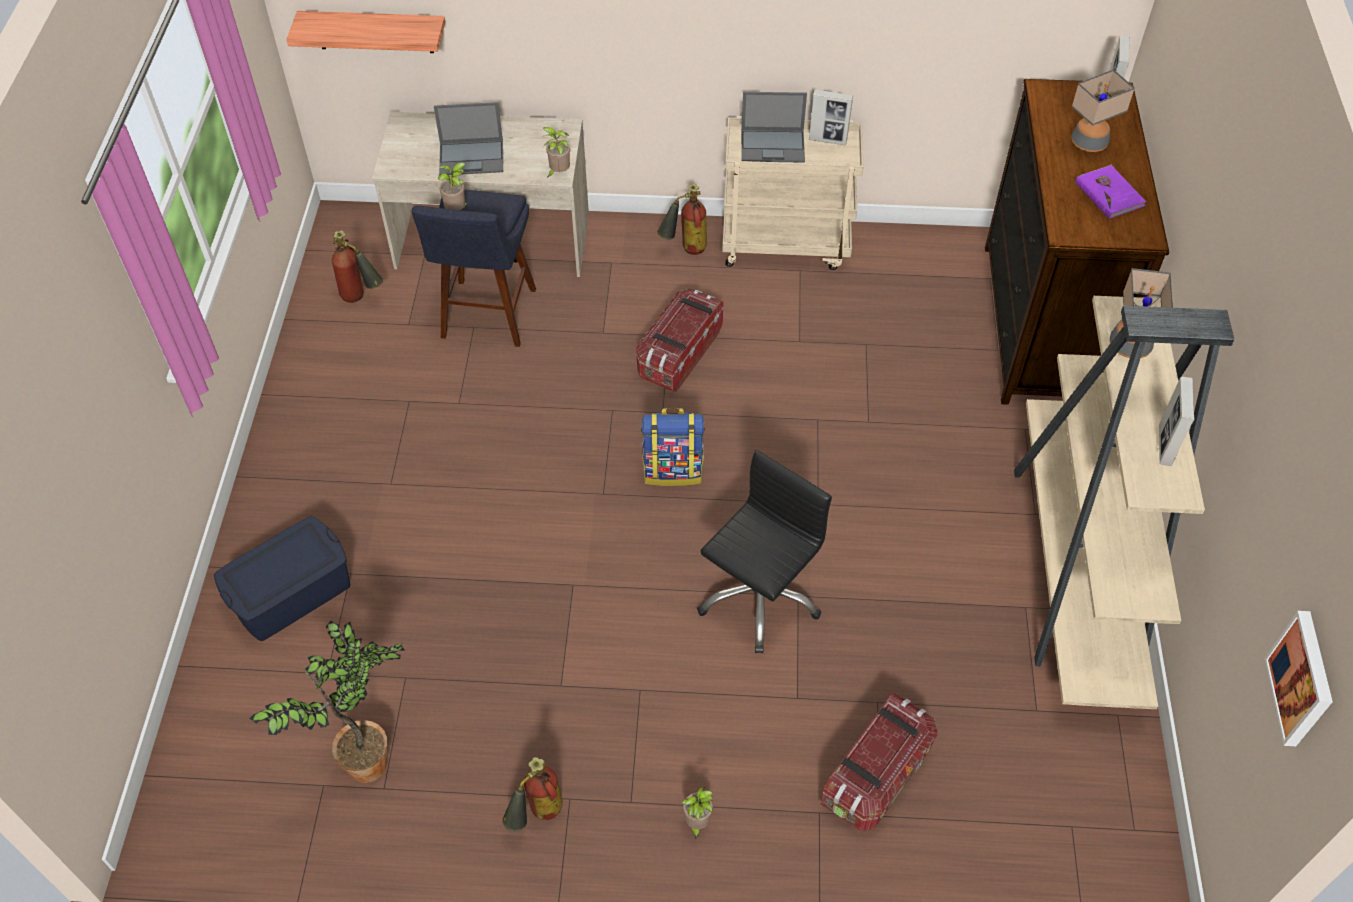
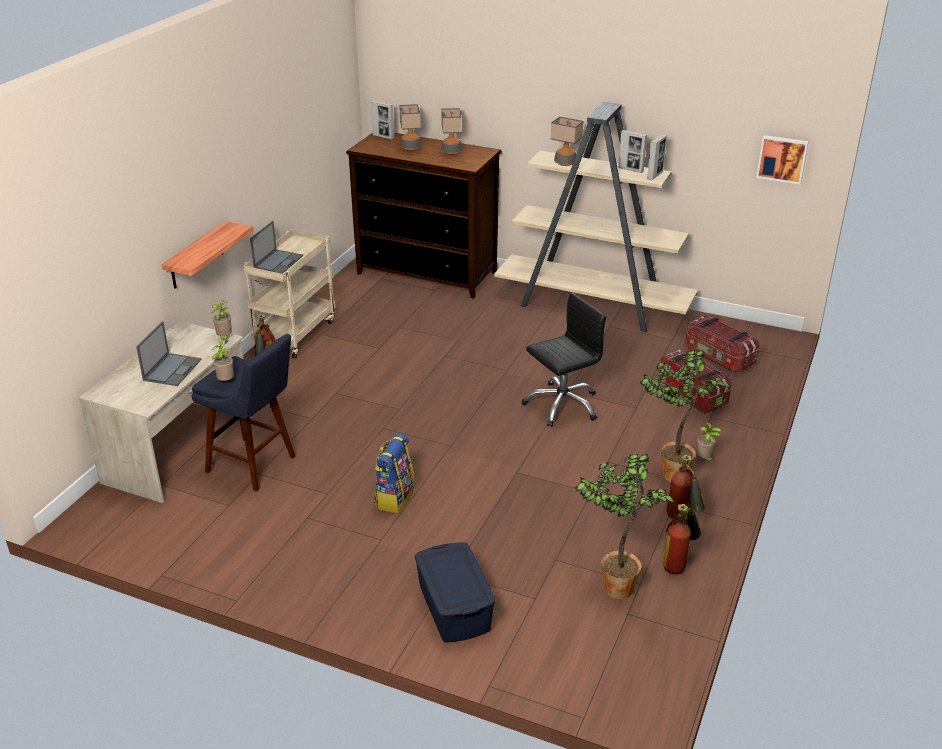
camera: 70 degrees left, 20 degrees down
(361, 298) = (179, 525): fire extinguisher -> fire extinguisher (679, 563)
(374, 31) = (59, 329): shelf -> shelf (196, 256)
(642, 781) = (671, 473): none -> potted plant
(673, 470) = (449, 414): backpack -> backpack (394, 497)
(679, 354) = (355, 392): storage box -> storage box (718, 358)
(758, 597) = (562, 405): black office chair -> black office chair turned 90 degrees clockwise
(828, 140) = (291, 245): picture frame -> picture frame (655, 175)
(1109, 193) = (451, 152): purple book -> table lamp

